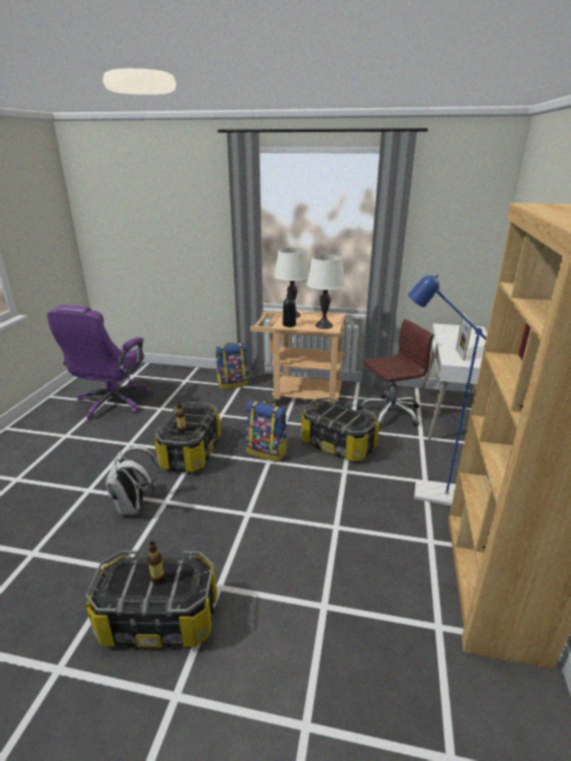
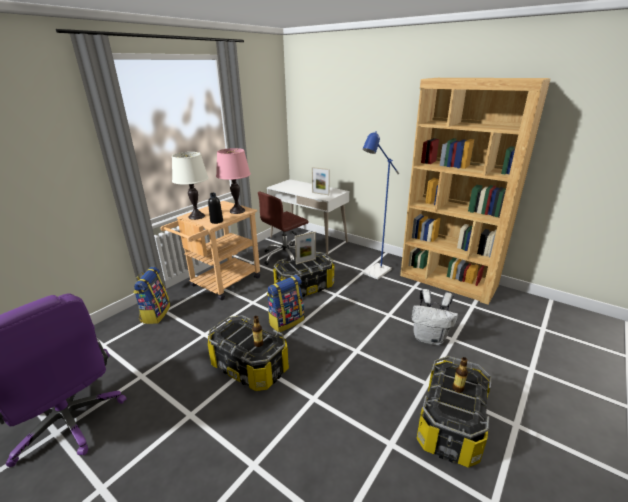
camera: 65 degrees left, 0 degrees up
(134, 507) = (308, 424): white backpack -> white backpack (429, 338)
(324, 325) = (237, 211): white table lamp -> pink table lamp
(346, 414) = (306, 261): none -> picture frame
(390, 412) = (285, 257): brown office chair -> brown office chair turned 135 degrees counterclockwise

